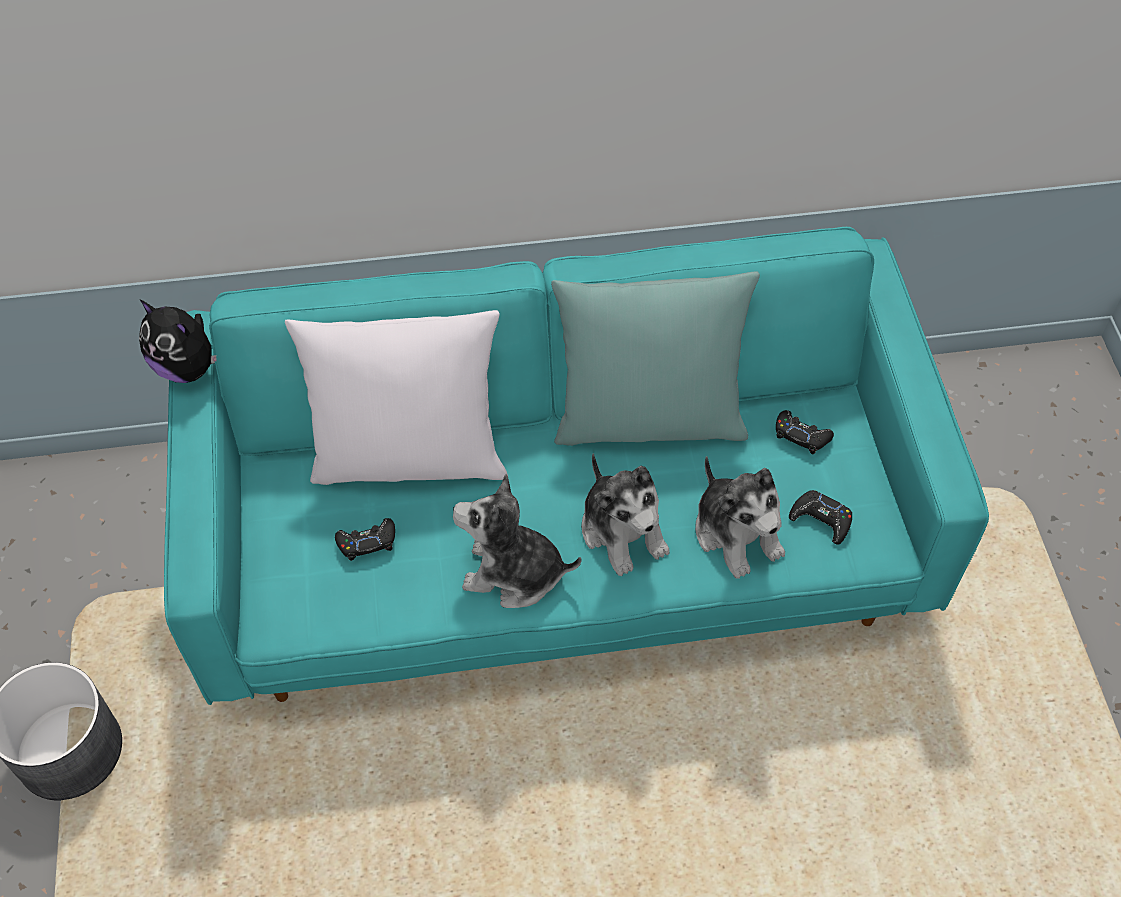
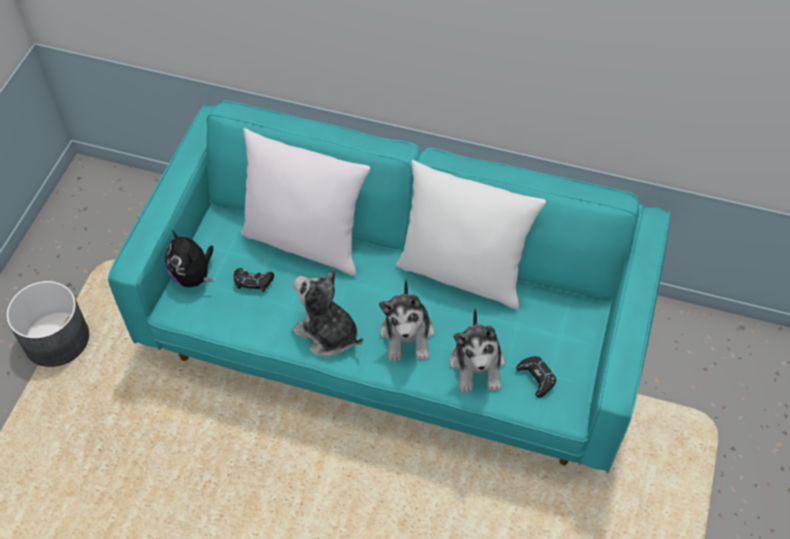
camera: 25 degrees right, 0 degrees up
(188, 367) = (194, 138): plush toy -> plush toy (193, 276)
(648, 419) = (463, 273): turquoise pillow -> white pillow
(801, 436) = (555, 320): black game controller -> none

